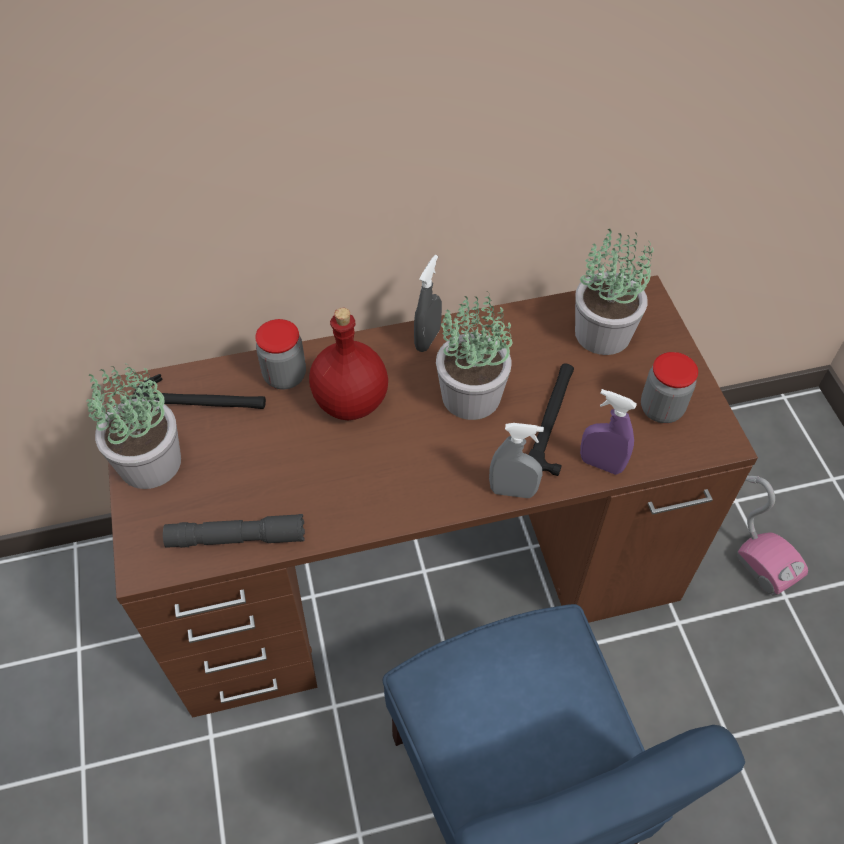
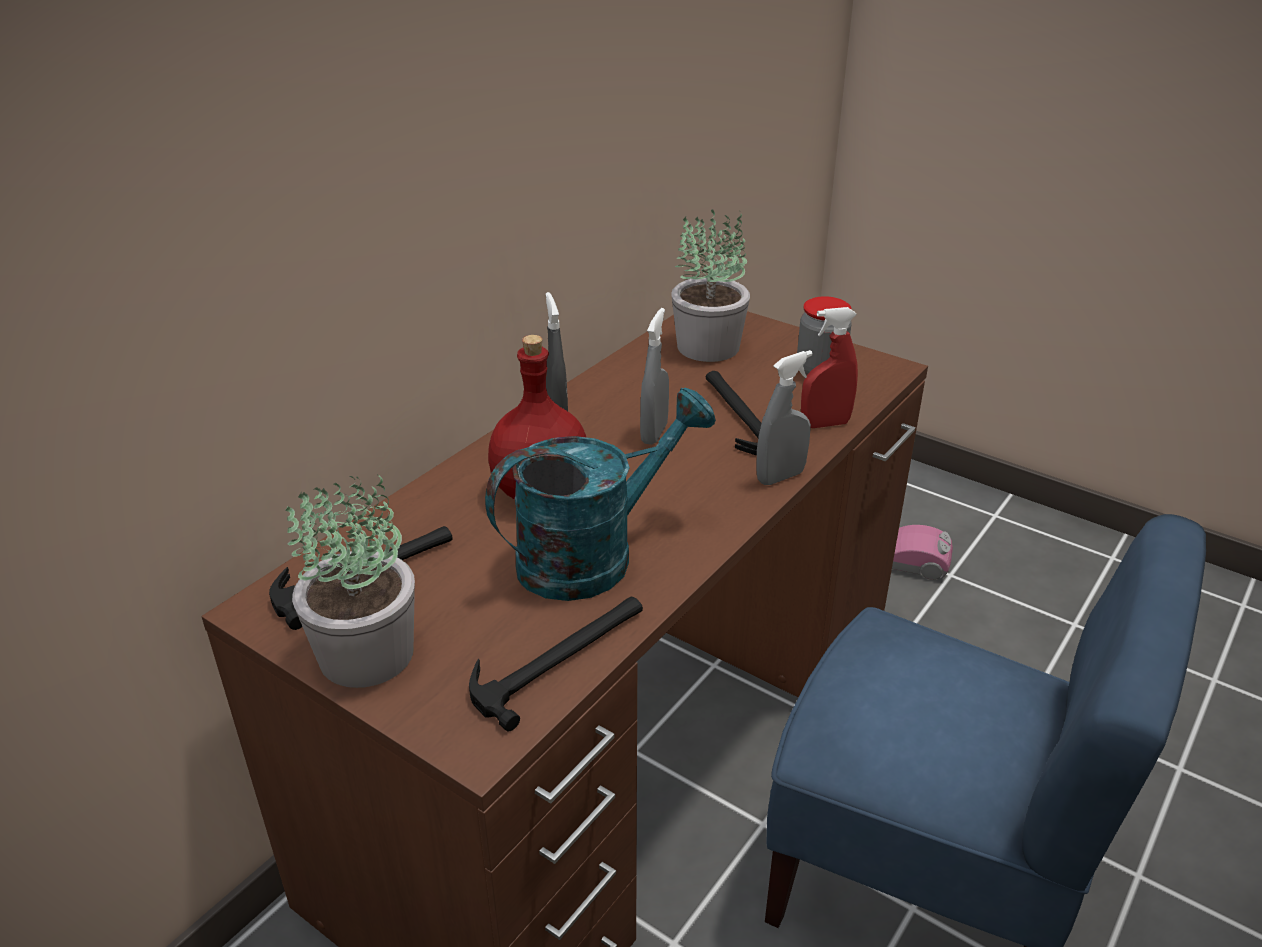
camera: 40 degrees left, 20 degrees down
(236, 538) = (560, 657): grey flashlight -> hammer
(285, 376) = (441, 506): jar -> none
(329, 474) = (593, 554): none -> turquoise watering can
(472, 396) = (654, 433): potted plant -> grey spray bottle
(601, 464) = (825, 424): purple spray bottle -> red spray bottle

